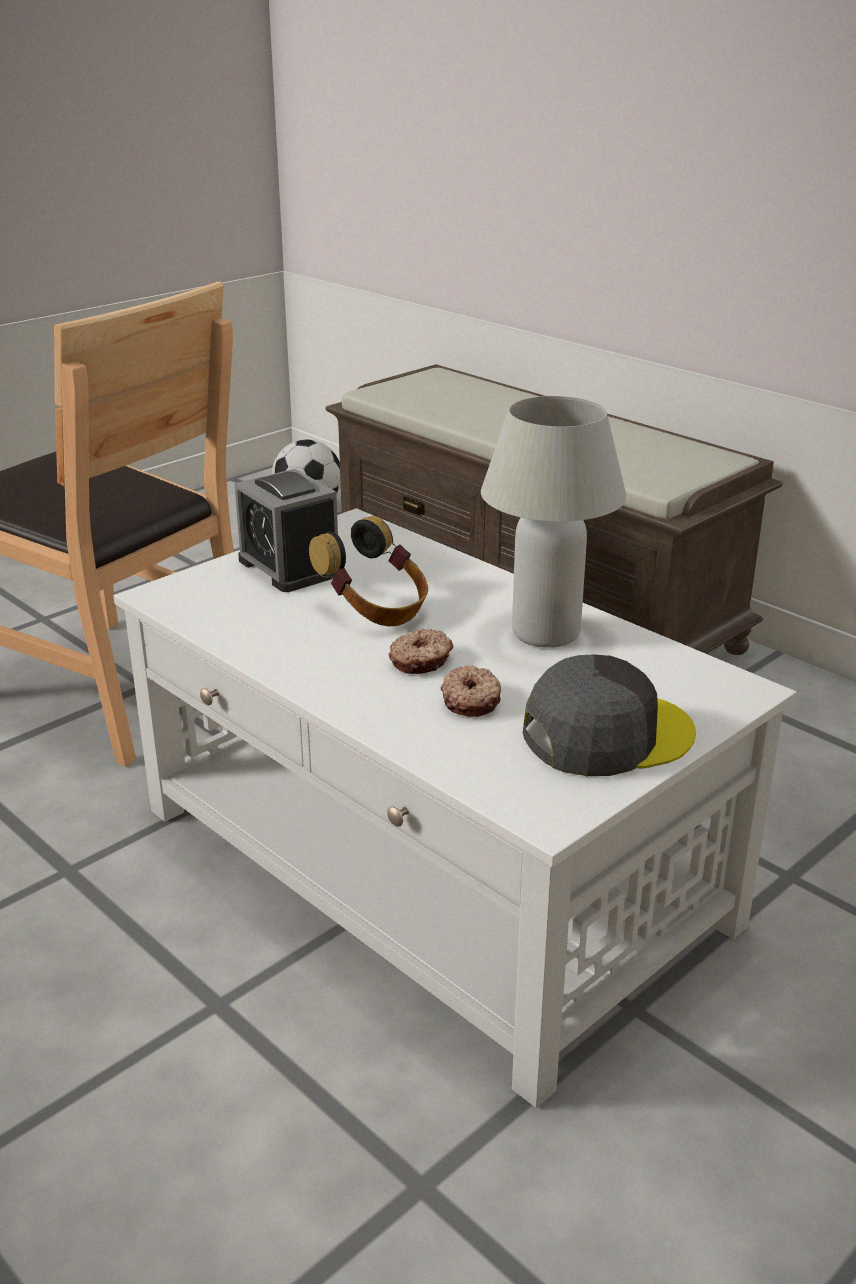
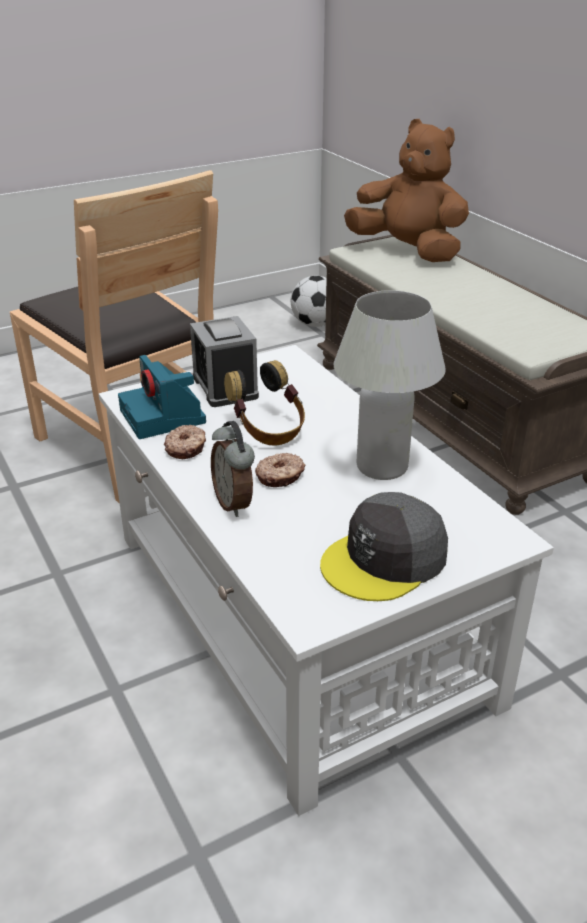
camera: 15 degrees right, 5 degrees up
(224, 612) = (164, 417): none -> camera
(378, 699) = (234, 503): none -> alarm clock
(447, 387) = (408, 251): none -> brown plush toy
(472, 700) = (300, 515): donut -> donut (186, 448)
(606, 734) = (385, 560): grey cap -> grey cap turned 150 degrees clockwise

